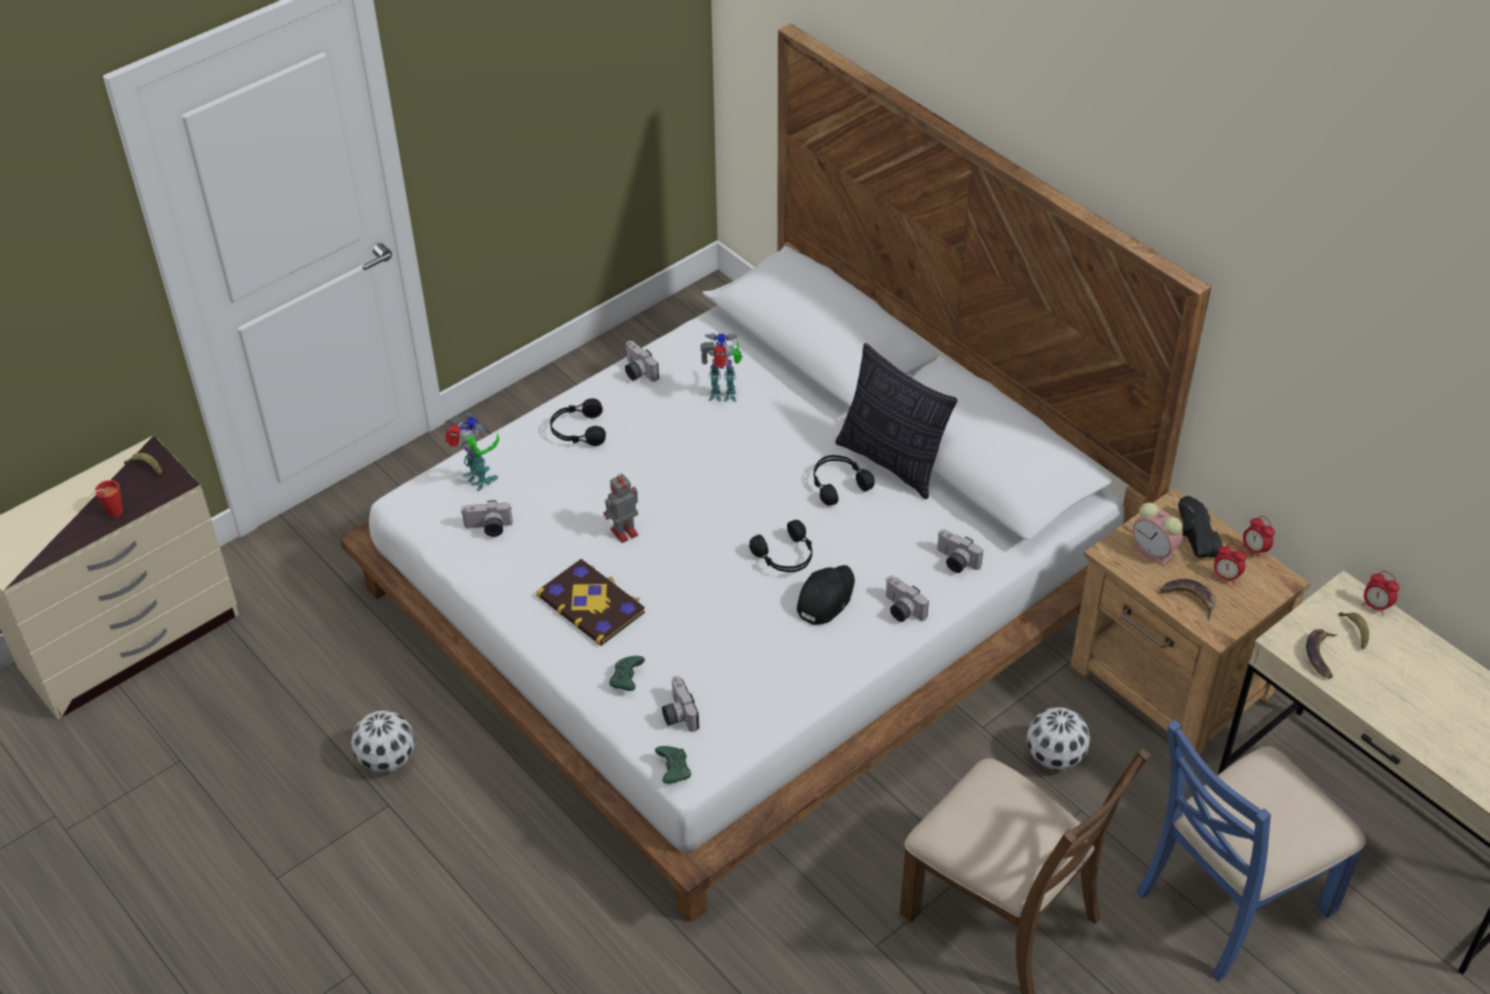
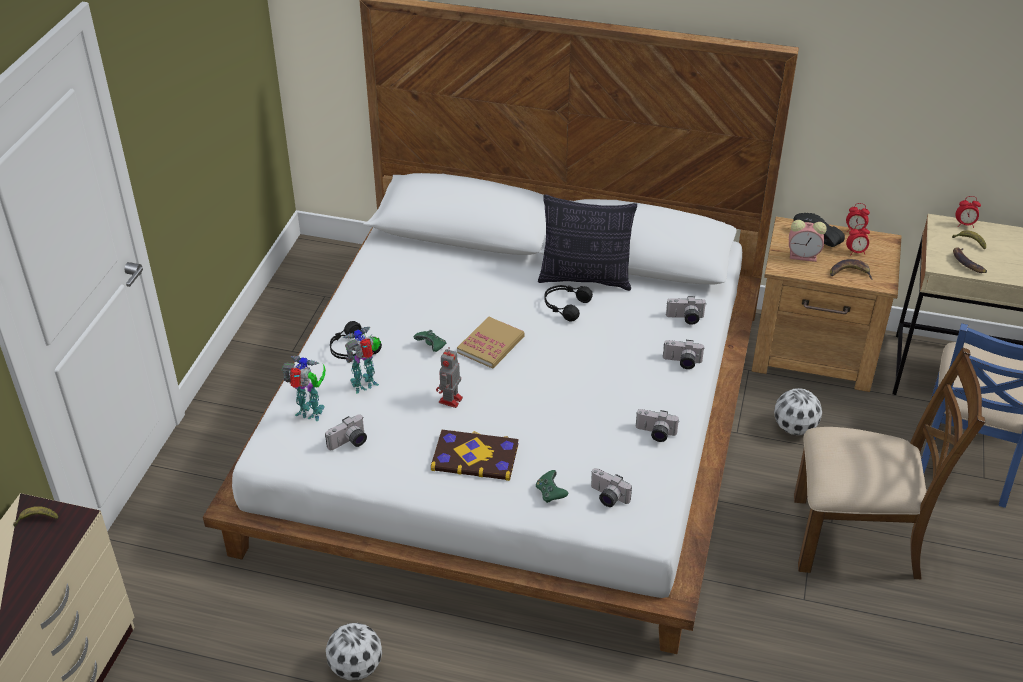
camera: 35 degrees left, 5 degrees down
(112, 513) = (38, 568): red cup -> none
(637, 372) = (357, 295): camera -> camera (655, 434)
(674, 771) = (641, 535): green game controller -> green game controller (431, 347)
(717, 491) = (491, 345): none -> book
(724, 396) = (434, 285): toy robot -> toy robot (366, 384)
(786, 557) = (578, 364): black headphones -> none
(825, 598) = (628, 377): black cap -> none

